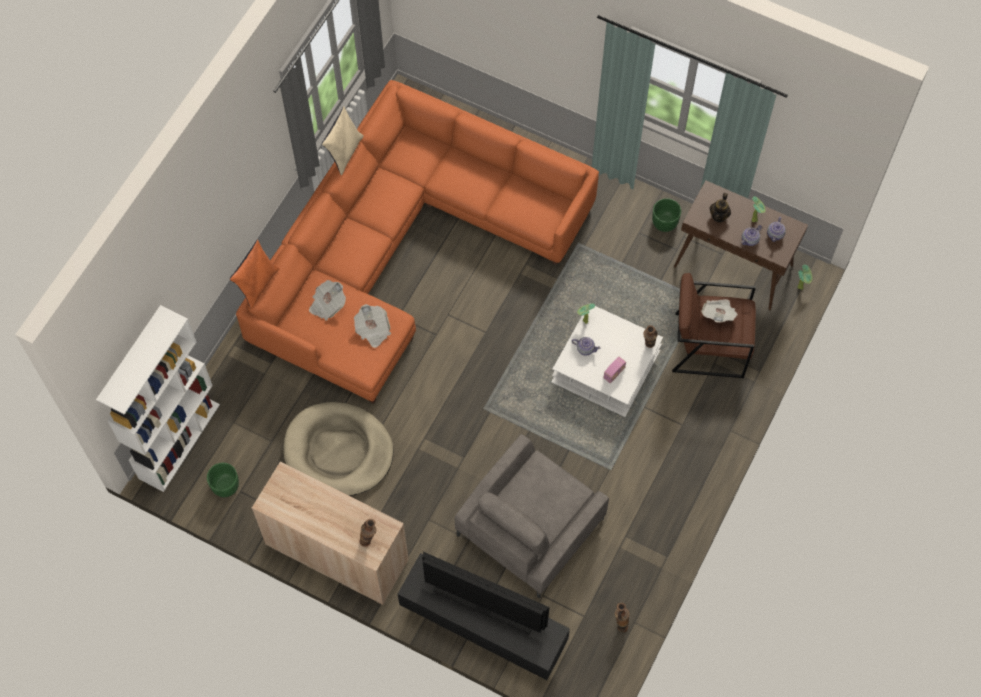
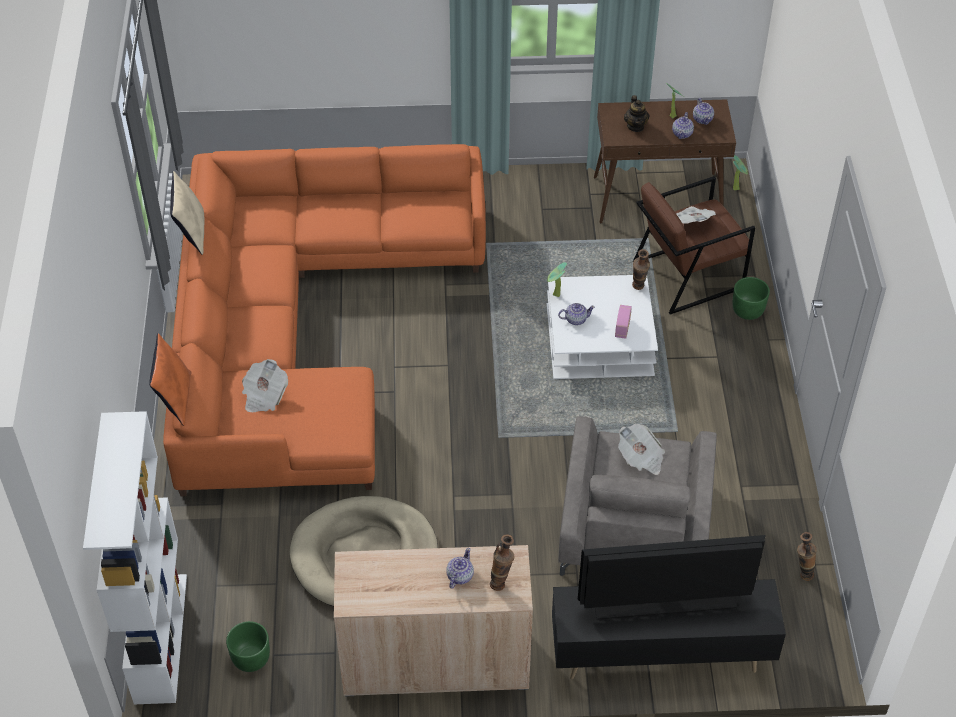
camera: 30 degrees left, 15 degrees down
(345, 522) = (459, 576): none -> teapot
(373, 330) = (334, 398): newspaper -> newspaper (641, 458)
(664, 222) = (561, 190): green planter -> green planter (748, 310)

